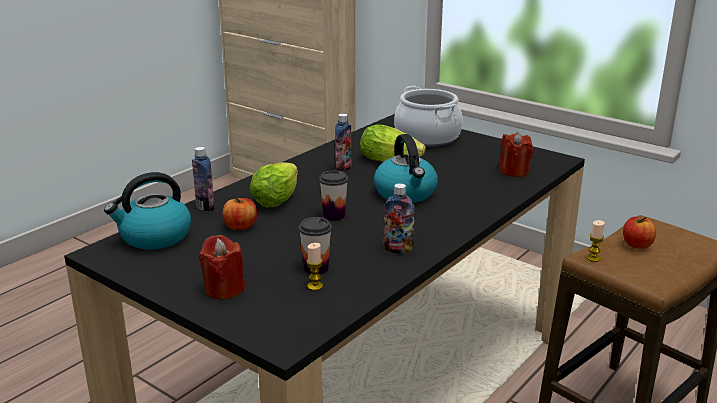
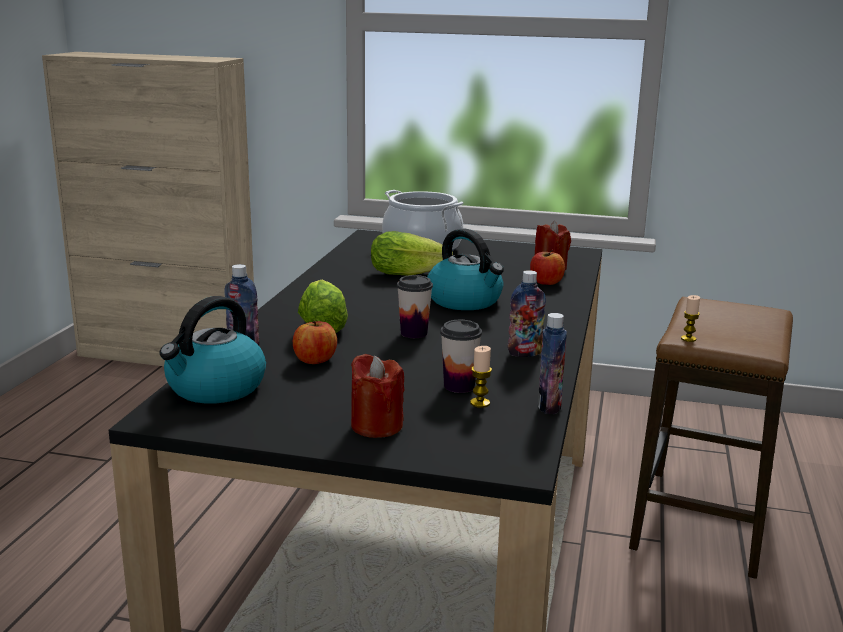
camera: 25 degrees left, 5 degrees down
(343, 168) = (365, 287): bottle -> bottle (549, 406)
(636, 245) = (709, 322): apple -> apple (546, 282)

